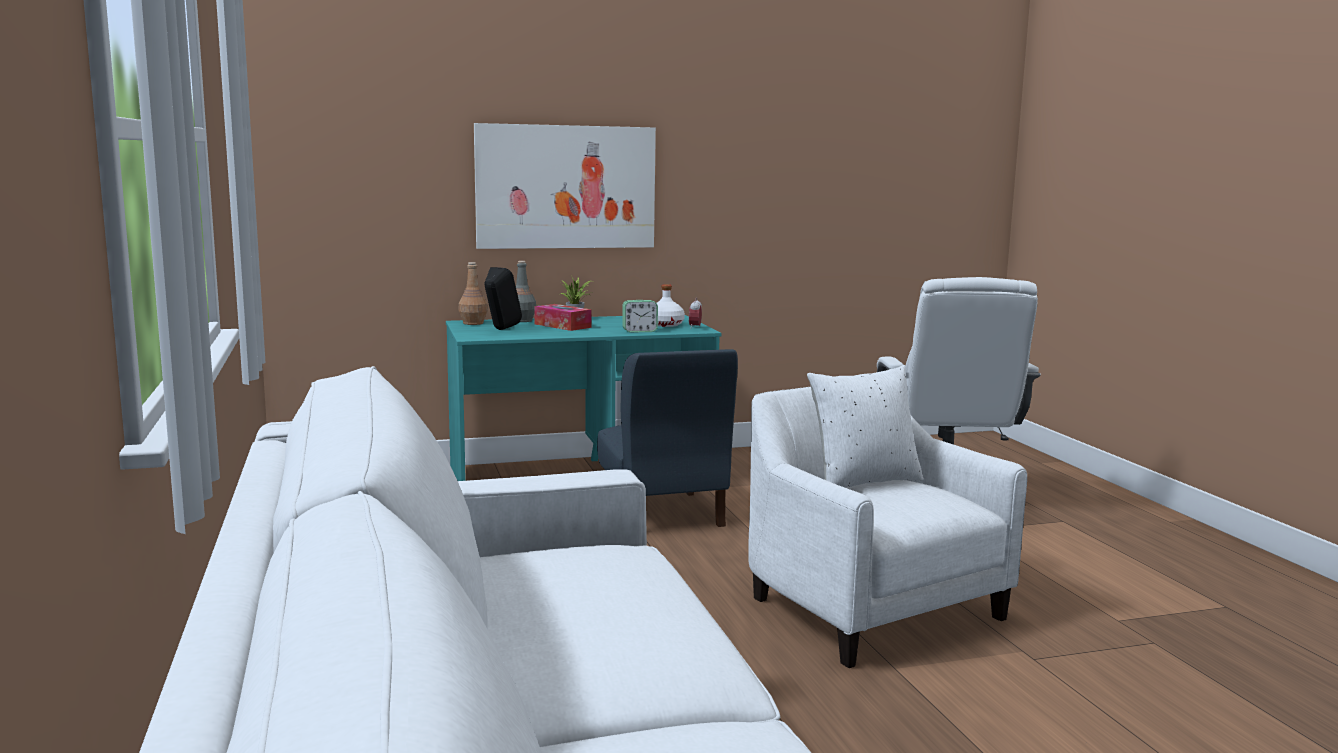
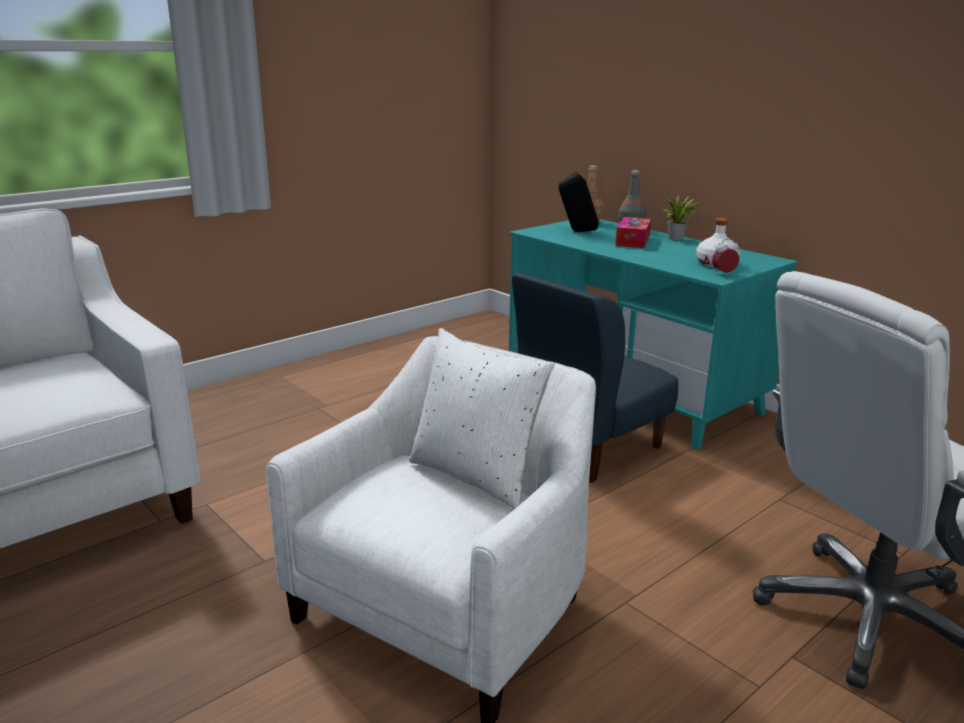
camera: 65 degrees right, 10 degrees up
(566, 187) = (700, 98): picture -> none
(639, 331) = (661, 261): alarm clock -> none

